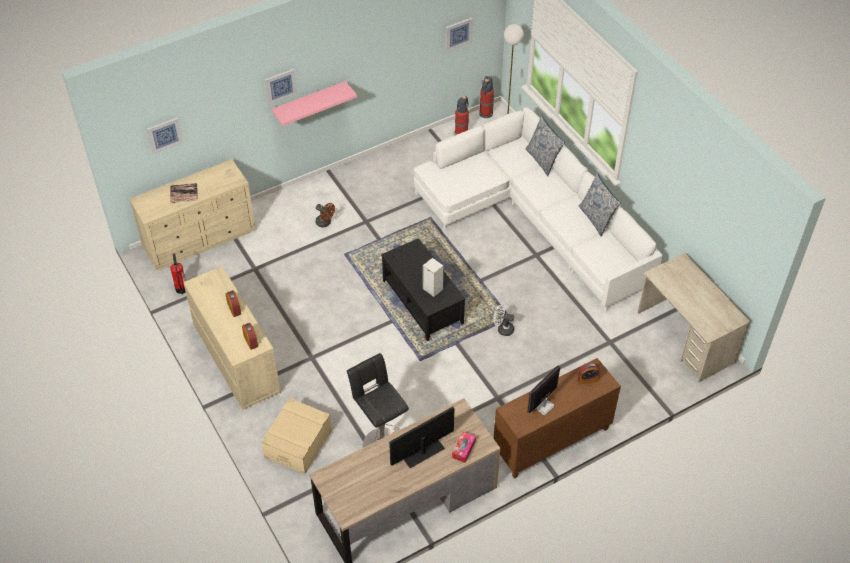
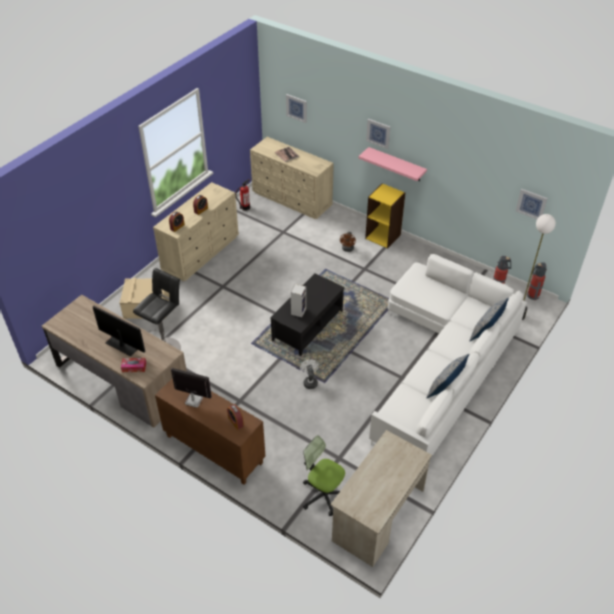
camera: 65 degrees right, 5 degrees down
(325, 185) = (383, 236): none -> yellow bookcase
(646, 369) = (323, 494): none -> office chair

